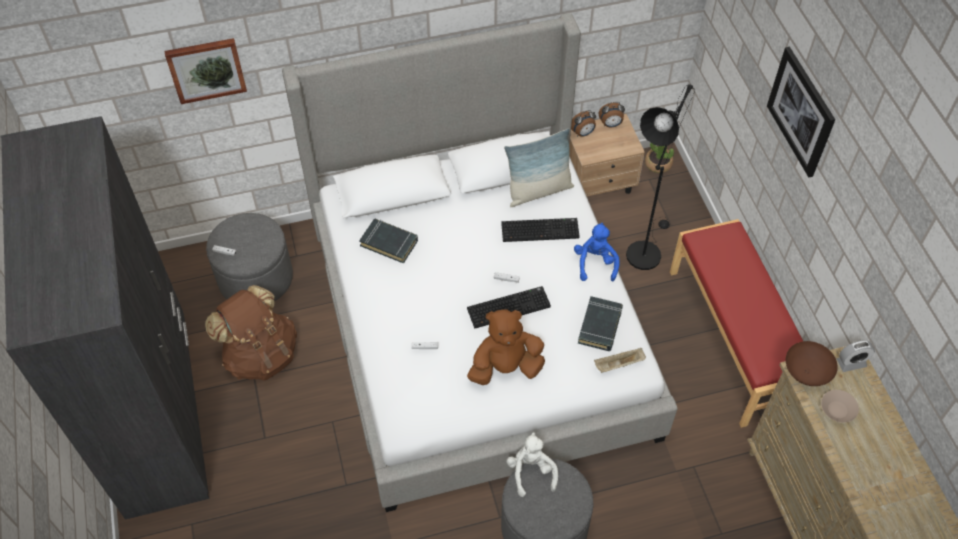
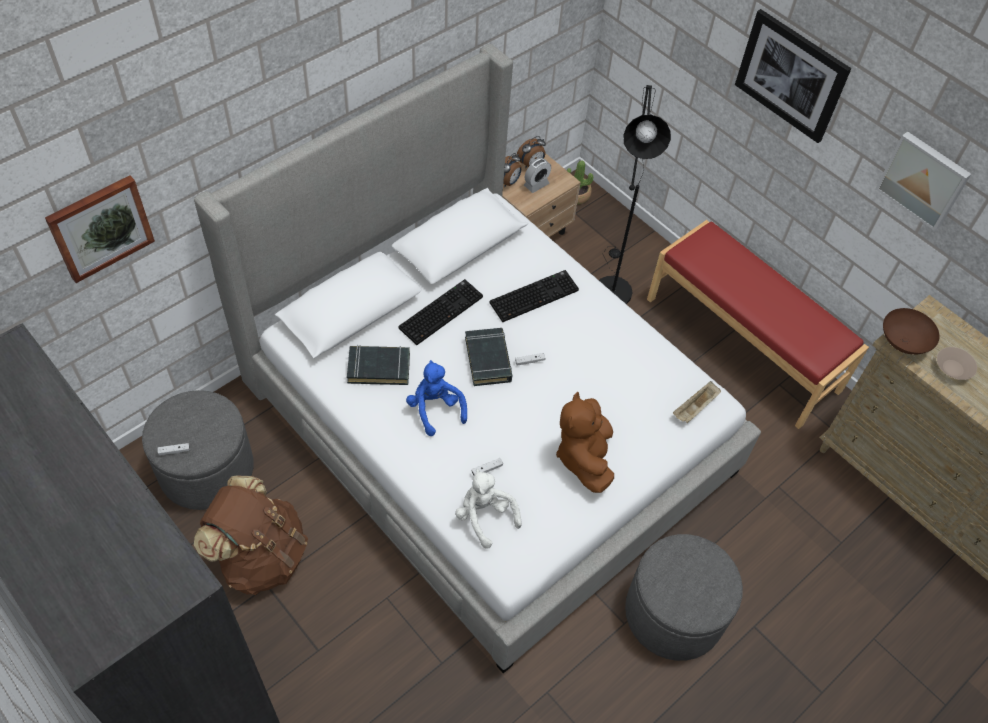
camera: 30 degrees left, 0 degrees up
(505, 367) = (584, 457): brown plush toy -> brown plush toy turned 45 degrees counterclockwise
(509, 306) = (550, 389): keyboard -> keyboard (440, 311)
(531, 472) = (658, 559): white plush toy -> white plush toy (485, 516)
(538, 191) = (508, 255): pillow -> none
(595, 263) = (609, 311): blue plush toy -> blue plush toy (435, 409)
(600, 326) = (653, 375): black book -> black book (488, 359)
(851, 363) = (935, 317): alarm clock -> alarm clock (536, 185)
(868, 236) = (924, 179): none -> picture

